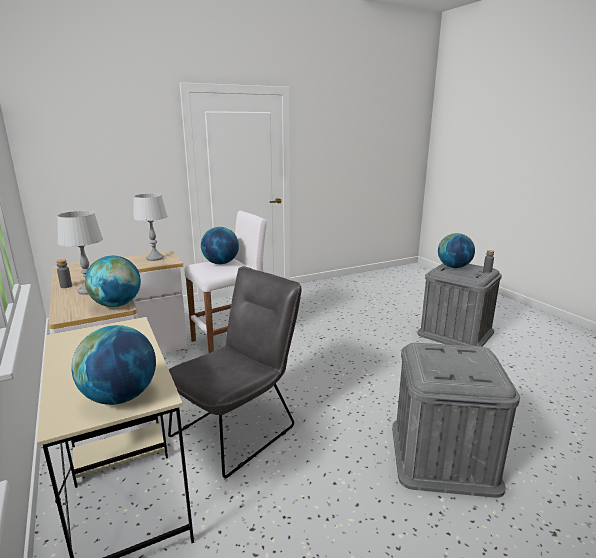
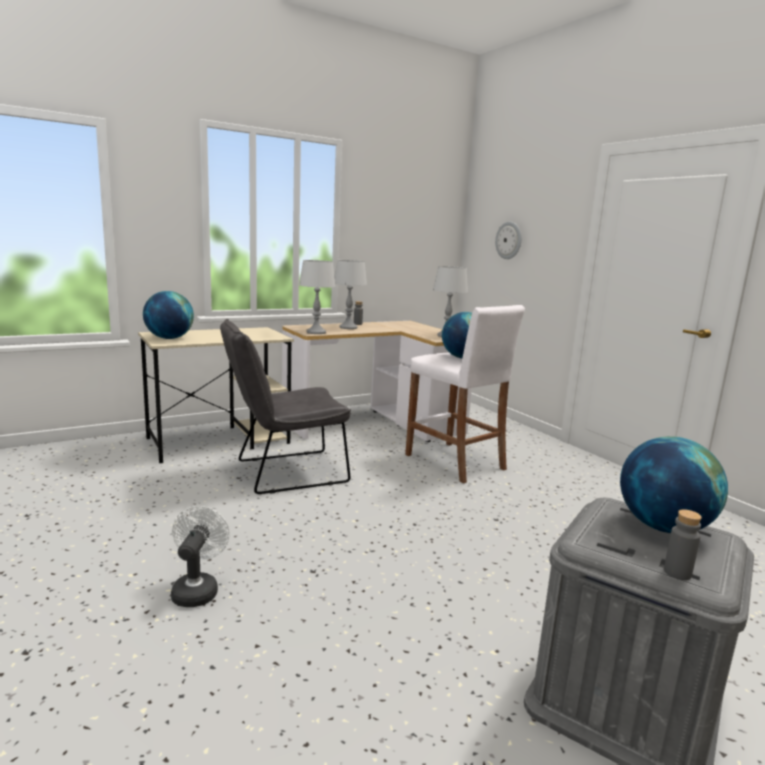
camera: 85 degrees right, 5 degrees down
(95, 161) = (509, 240): none -> wall clock
(117, 305) = (316, 332): globe -> grey table lamp
(240, 427) = (283, 472): grey chair -> grey chair turned 120 degrees clockwise
(443, 455) = (197, 589): grey storage box -> white fan

